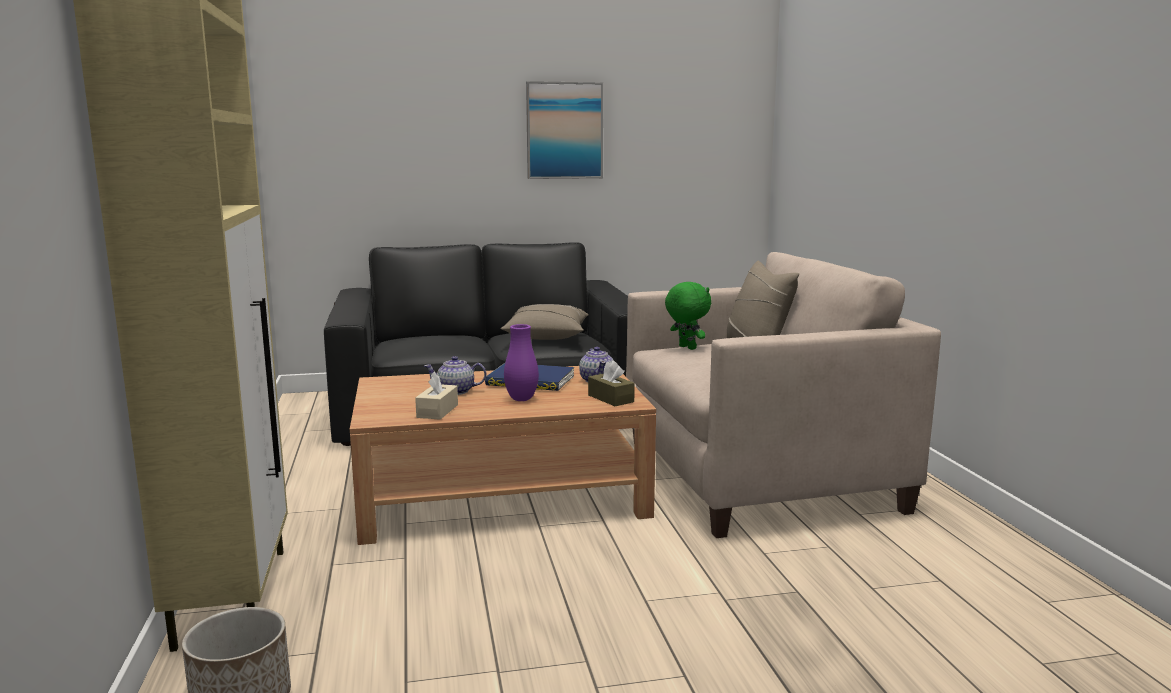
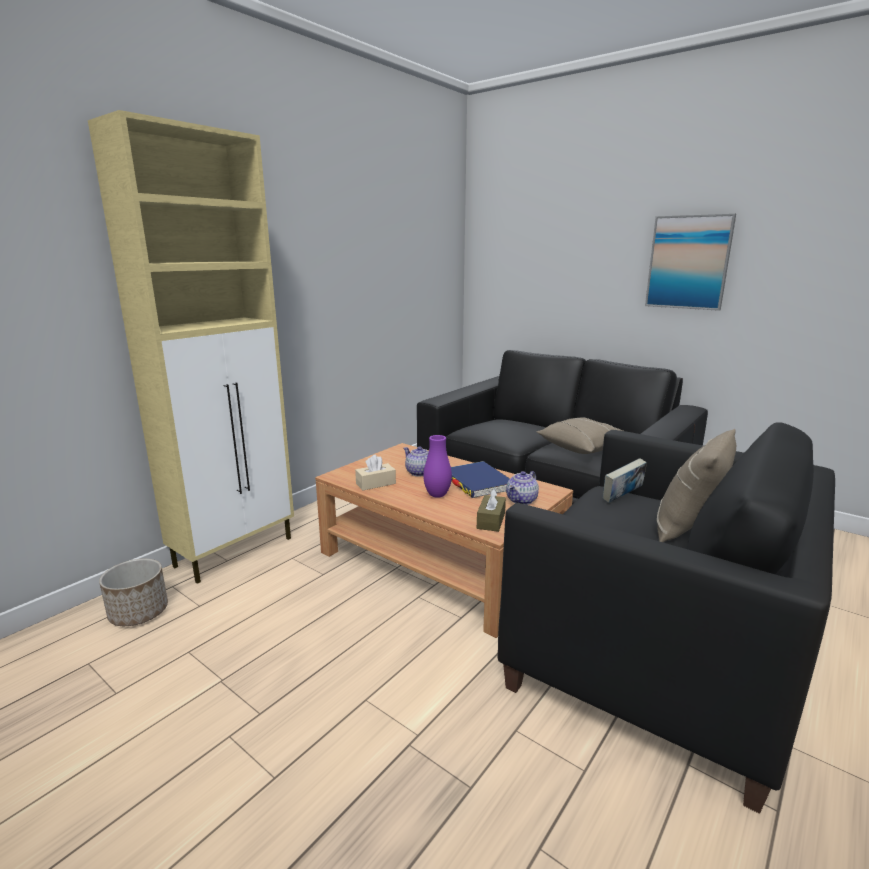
camera: 50 degrees right, 5 degrees up
(686, 348) = (622, 498): green plush toy -> book
(757, 476) = (654, 655): beige armchair -> black armchair

